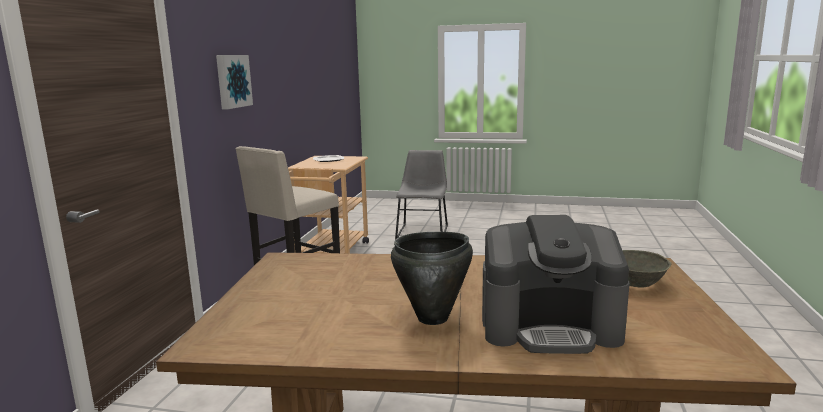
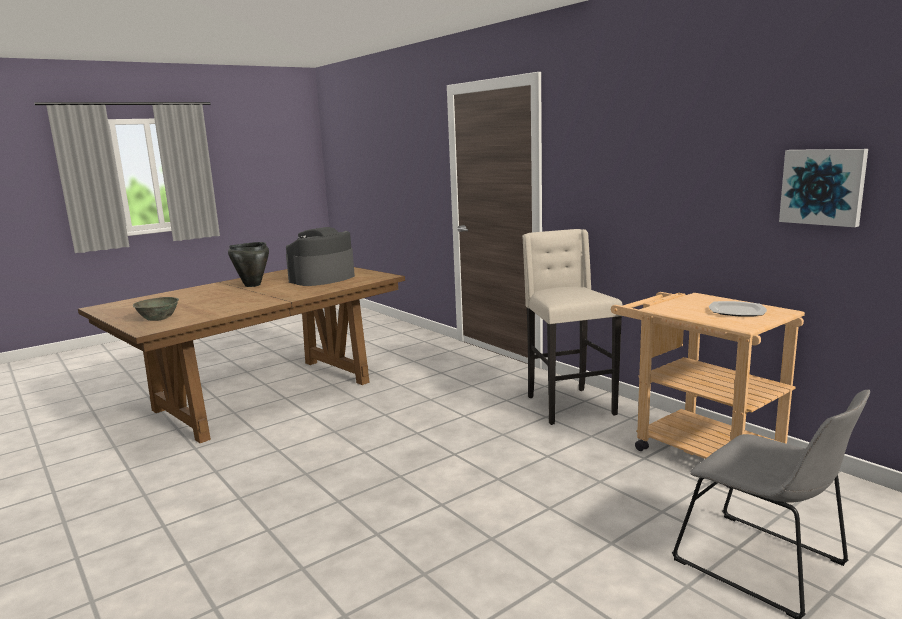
camera: 130 degrees right, 0 degrees up
(232, 81) = (615, 161): picture -> picture (823, 187)
(550, 326) = (194, 295): coffee machine -> coffee machine (322, 278)

